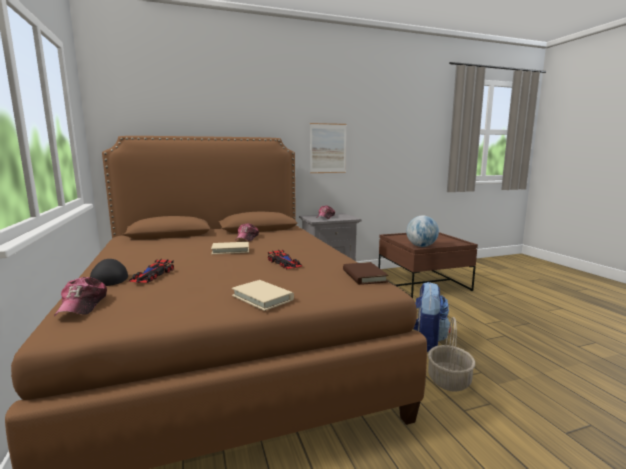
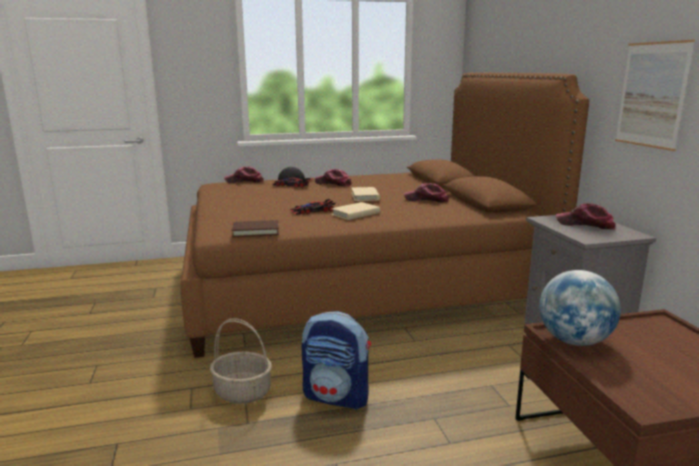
camera: 95 degrees right, 5 degrees up
(154, 261) = (333, 183): none -> cap
(262, 298) = (226, 206): beige book -> beige book (355, 214)

